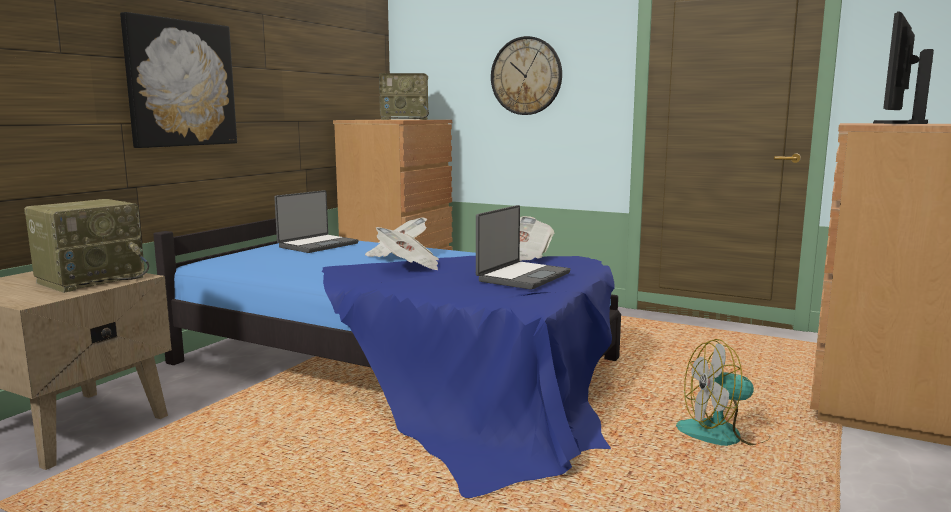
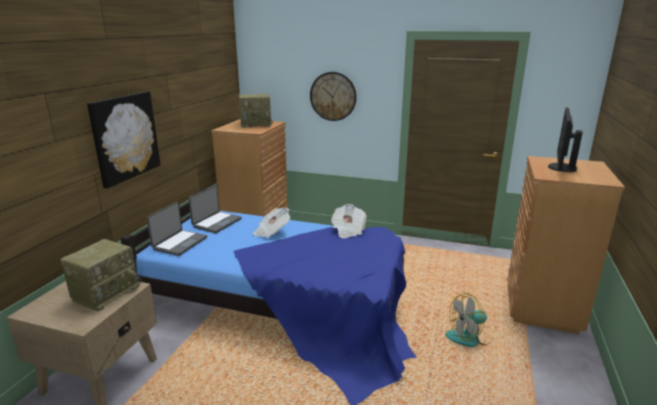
camera: 10 degrees left, 10 degrees up
(409, 266) = (286, 247): newspaper -> none
(522, 277) = (358, 256): laptop -> laptop (179, 243)

